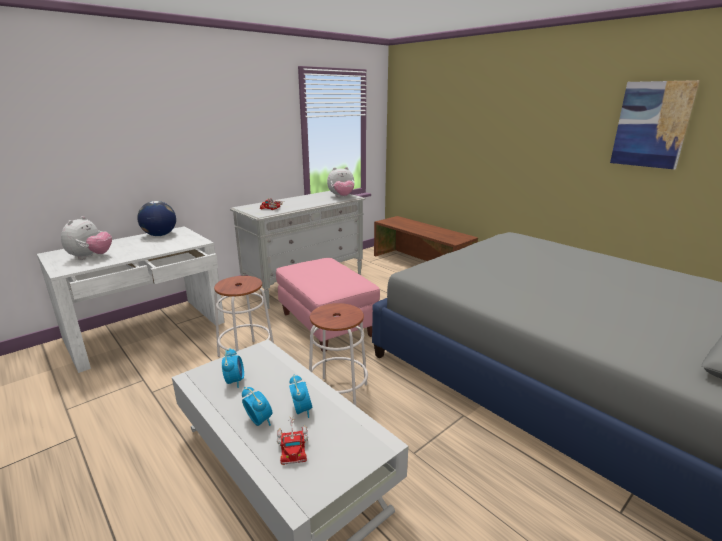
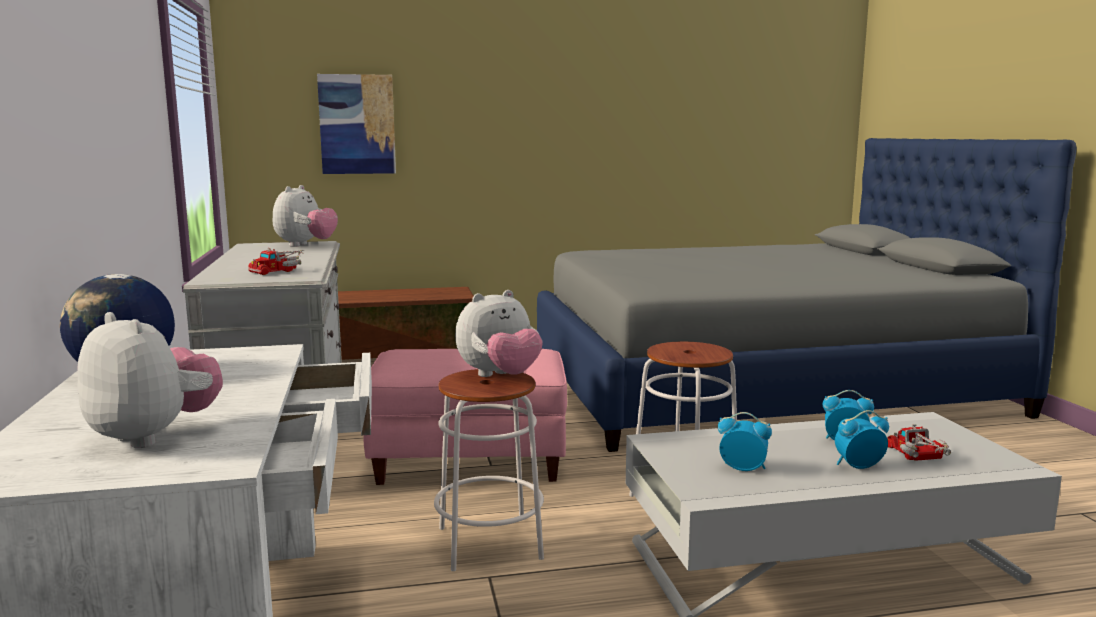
camera: 60 degrees left, 10 degrees down
(247, 284) = (499, 376): none -> plush toy
(293, 446) = (919, 456): toy truck -> toy truck turned 120 degrees counterclockwise
(651, 124) = (665, 102): picture -> picture (357, 124)

